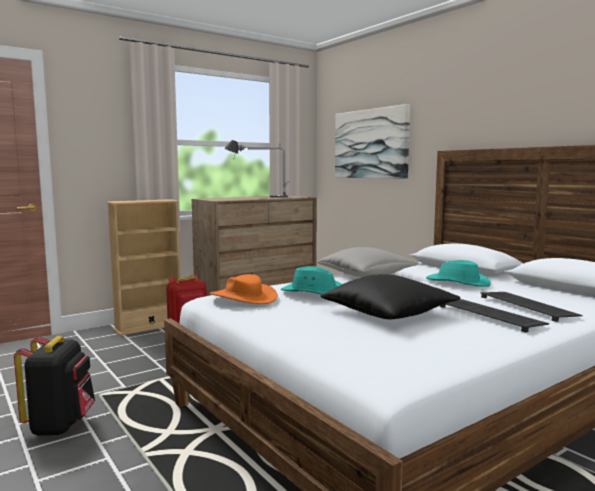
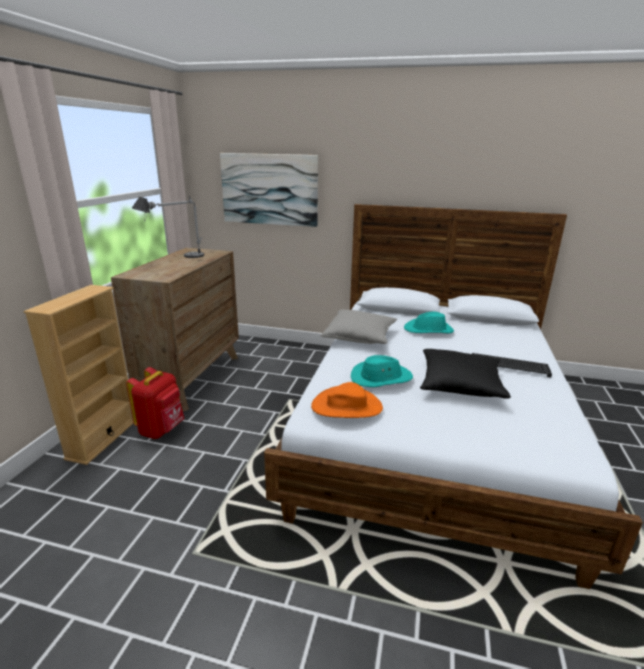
camera: 40 degrees left, 15 degrees up
(60, 425) = (214, 612): black backpack -> none
(529, 307) = (507, 347): keyboard -> none

